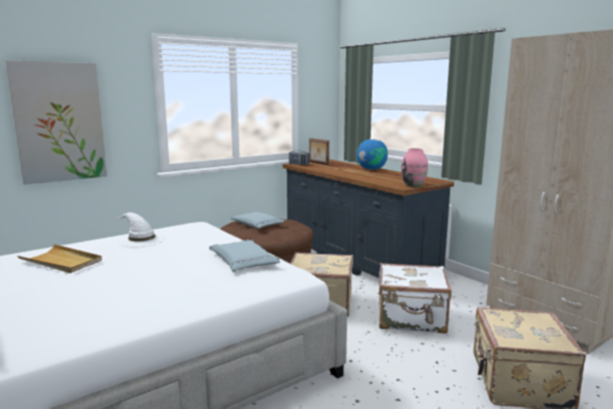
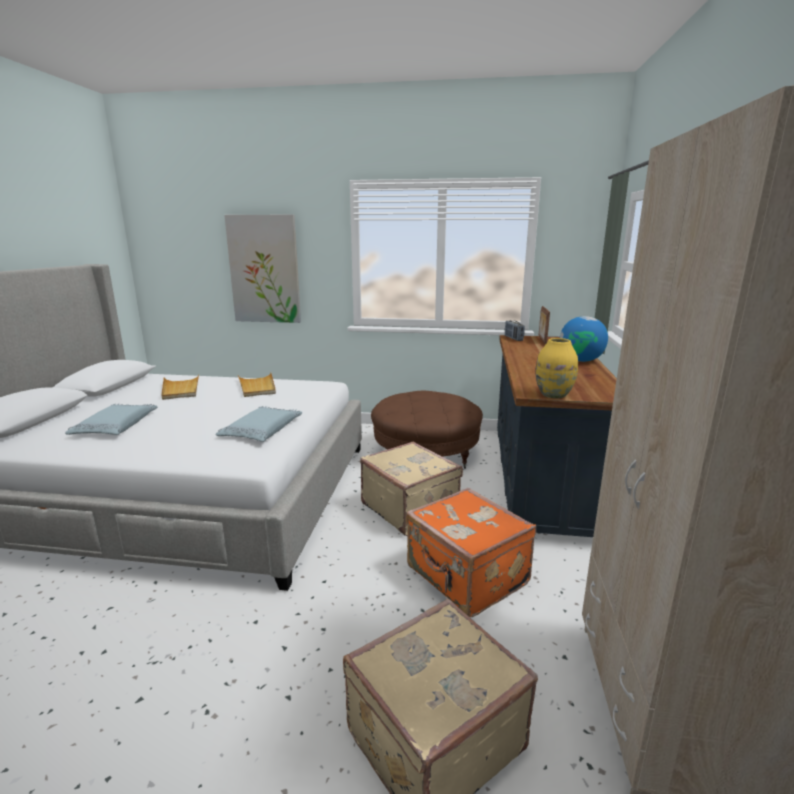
camera: 45 degrees right, 5 degrees up
(141, 240) = (257, 387): white hat -> beige tray
(257, 223) = (426, 399): blue pillow -> blue pillow (116, 425)
(411, 319) = (466, 577): white suitcase -> orange suitcase
(413, 185) = (554, 395): pink vase -> yellow vase

